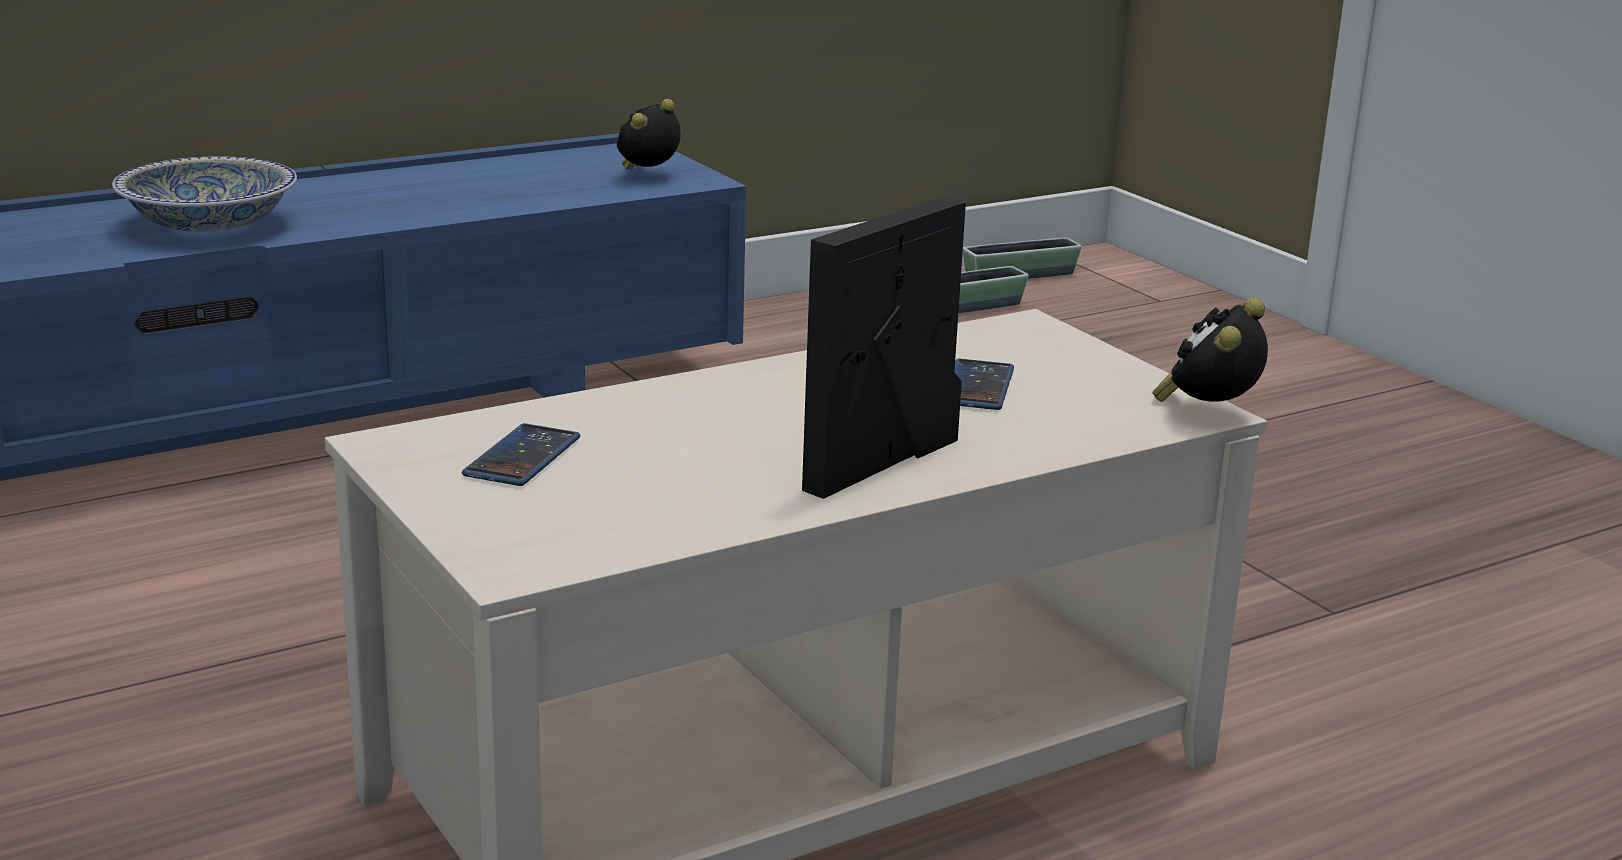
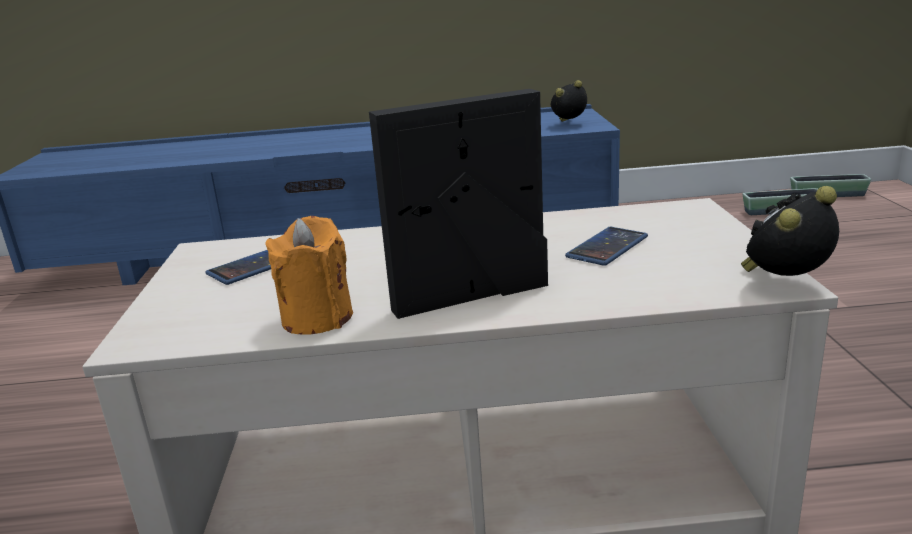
camera: 30 degrees right, 0 degrees up
(209, 225) = (331, 142): bowl -> none
(719, 511) = (317, 318): none -> orange candle

